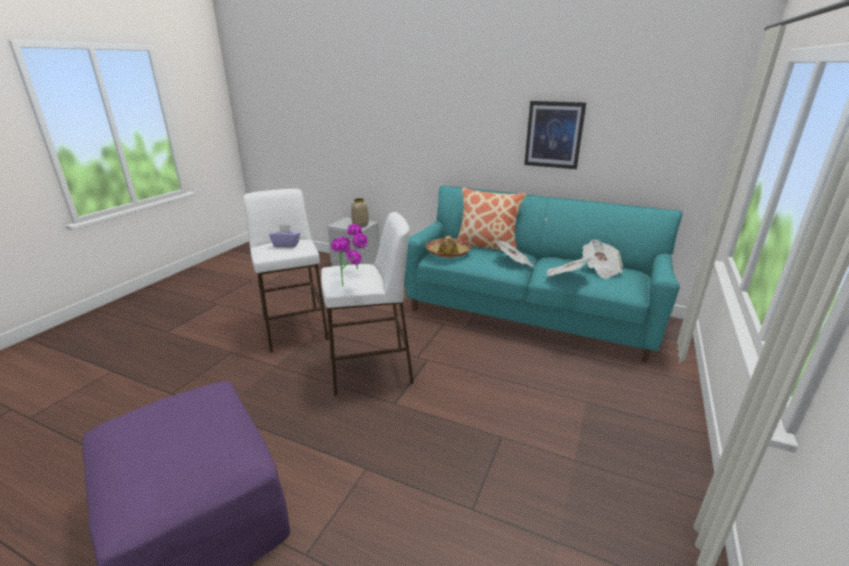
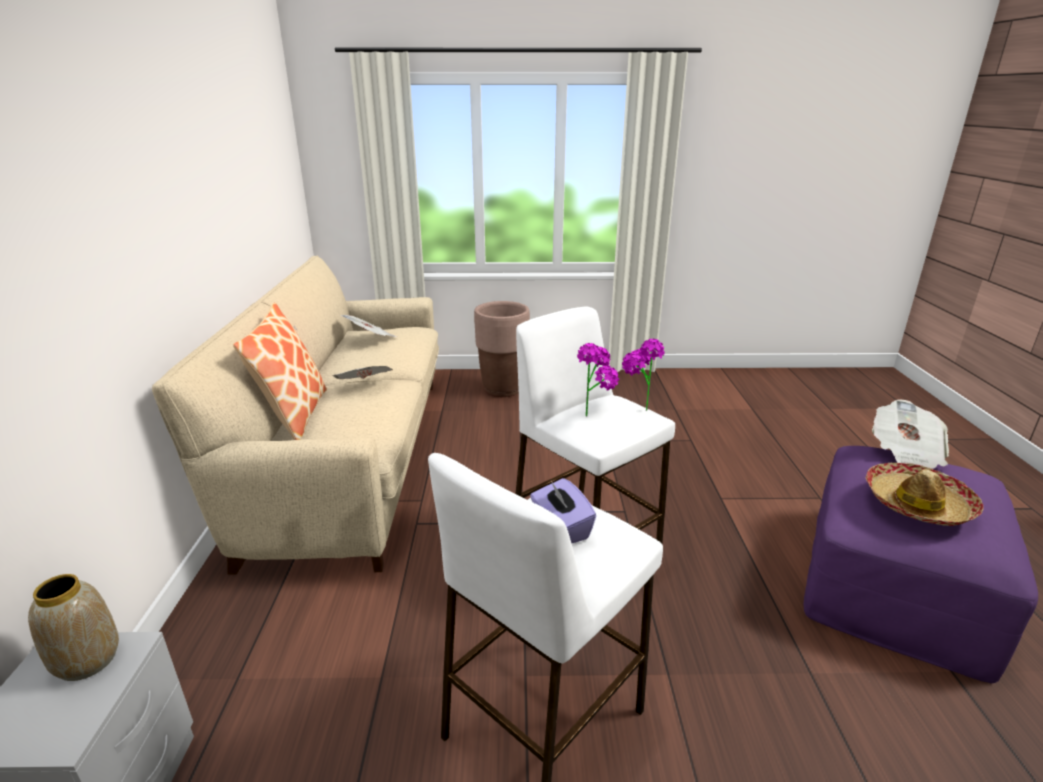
camera: 115 degrees left, 0 degrees up
(448, 253) = (353, 434): hat -> hat (917, 503)
(528, 314) = (354, 458): turquoise sofa -> beige sofa
(554, 135) = (217, 204): picture -> none
(565, 277) = (404, 353): newspaper -> newspaper (905, 453)
(639, 404) = (503, 389): none -> brown planter

